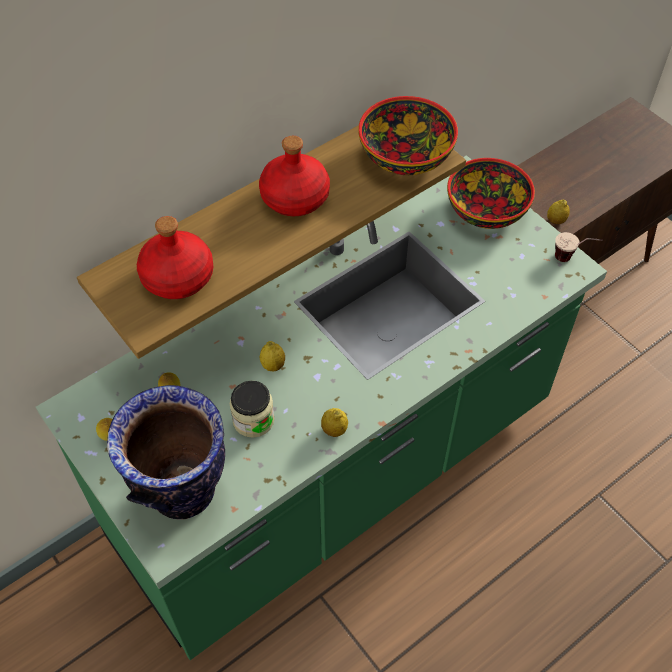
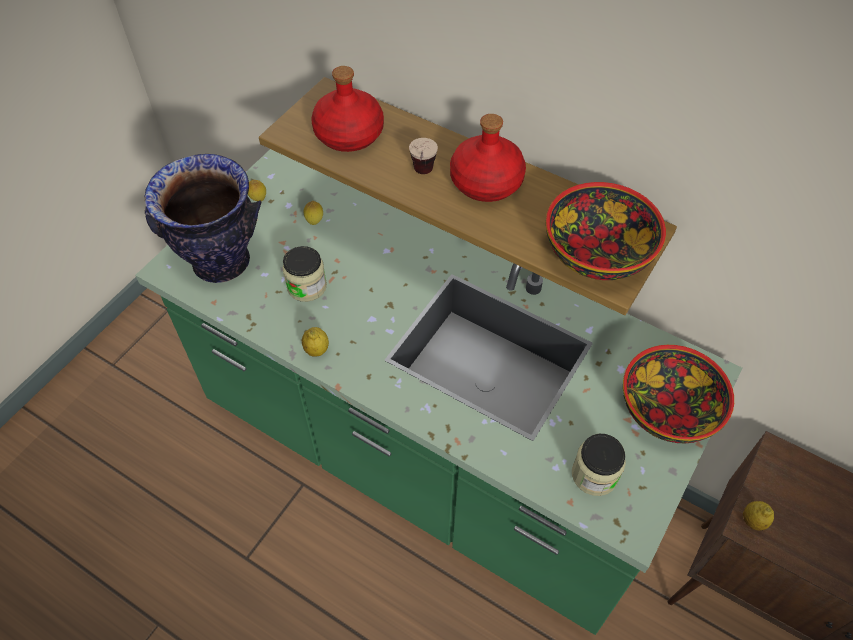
camera: 70 degrees right, 0 degrees up
(273, 365) = (371, 282): lemon -> none
(526, 274) = (594, 474): none -> jar
(572, 259) = (644, 521): cup -> cup (422, 176)

